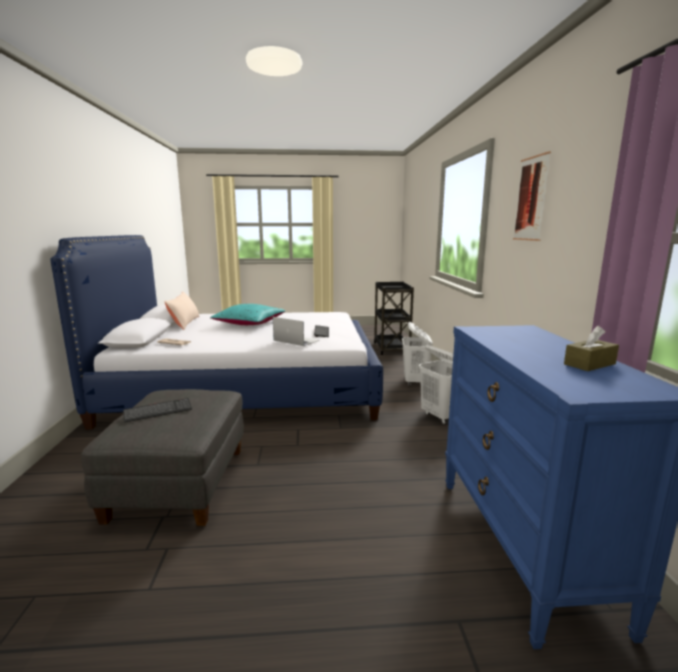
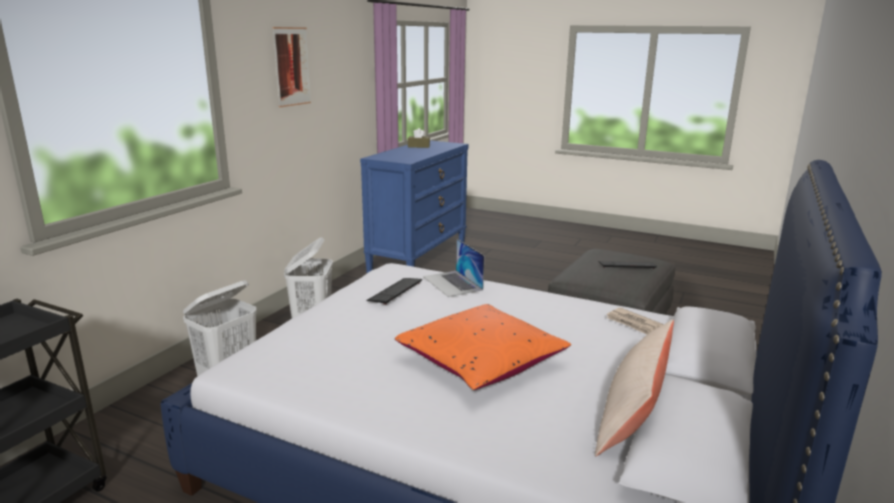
camera: 150 degrees left, 5 degrees up
(249, 324) = (481, 362): turquoise pillow -> orange pillow

